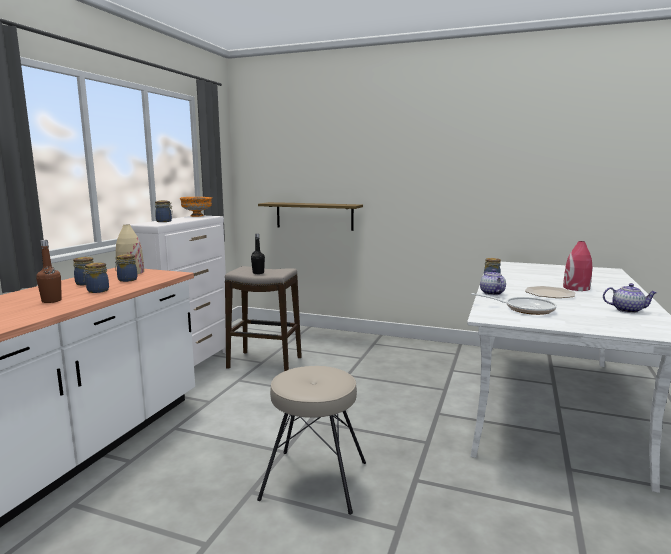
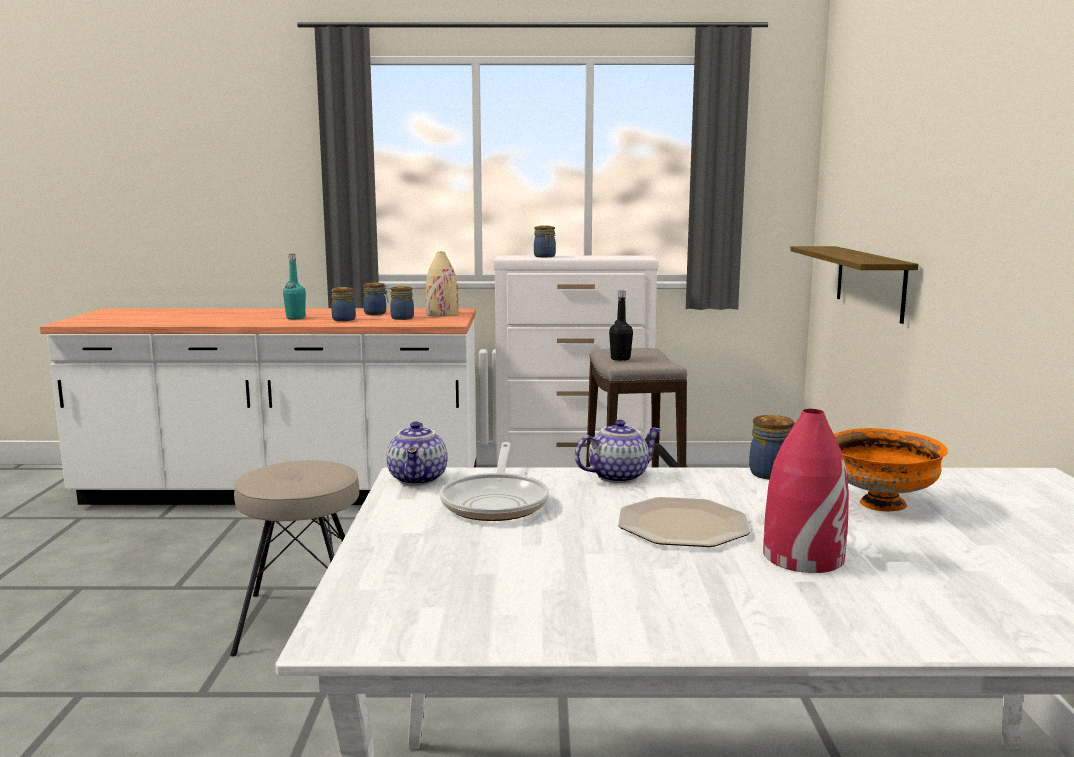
camera: 70 degrees right, 0 degrees up
(51, 301) = (295, 318): brown bottle -> turquoise bottle
(197, 216) = (634, 256): orange bowl -> orange bowl (882, 505)
(627, 310) = (575, 603): teapot -> teapot (419, 479)

